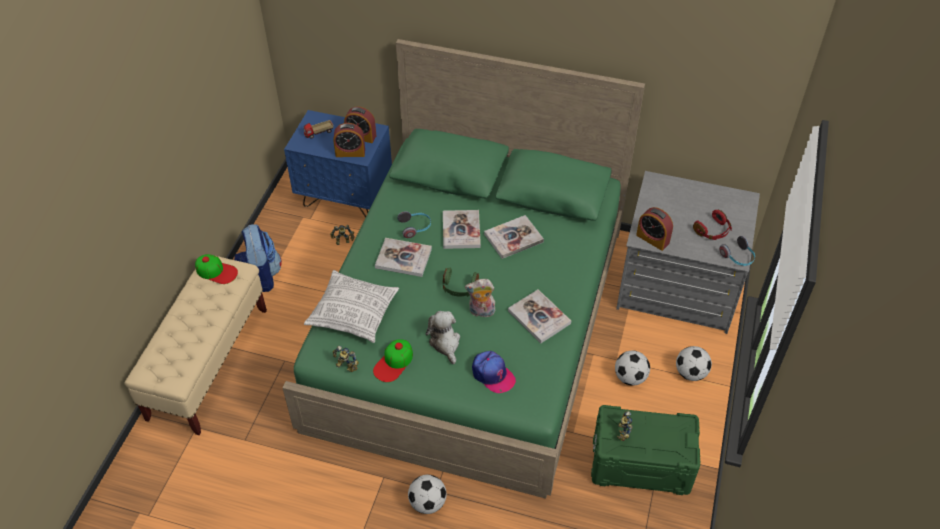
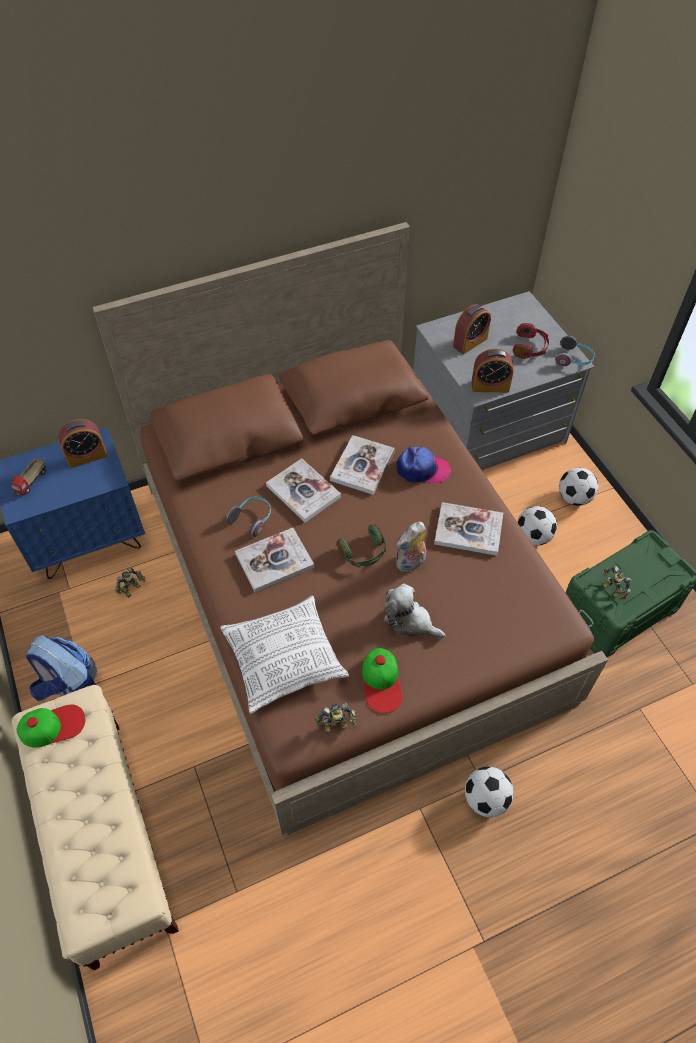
camera: 40 degrees left, 5 degrees up
(350, 152) = (92, 481): alarm clock -> alarm clock (470, 342)
(471, 324) = (348, 586): green bed -> brown bed
(492, 374) = (488, 620): cap -> cap (422, 469)

